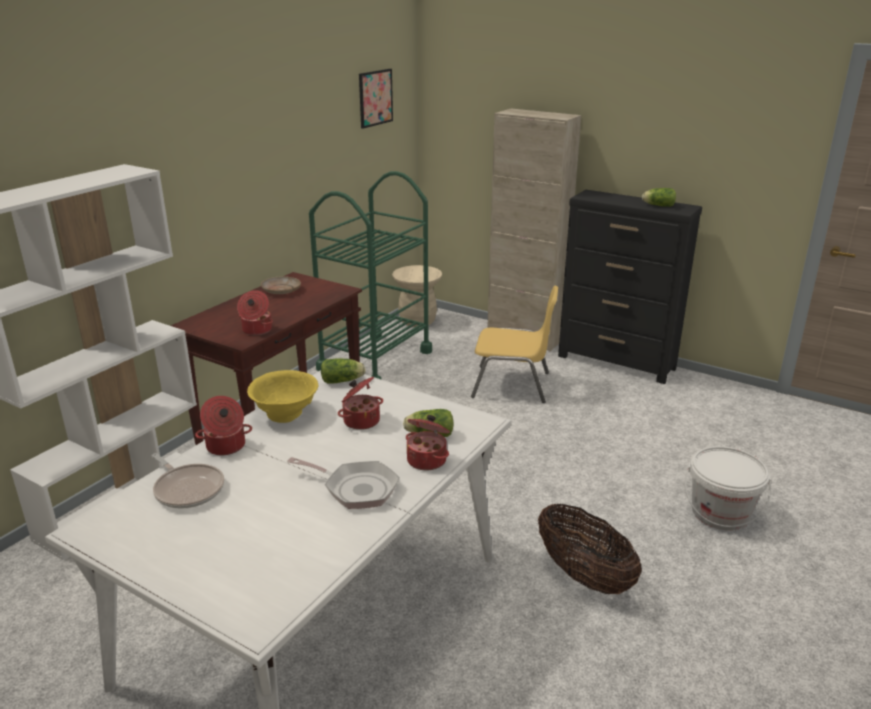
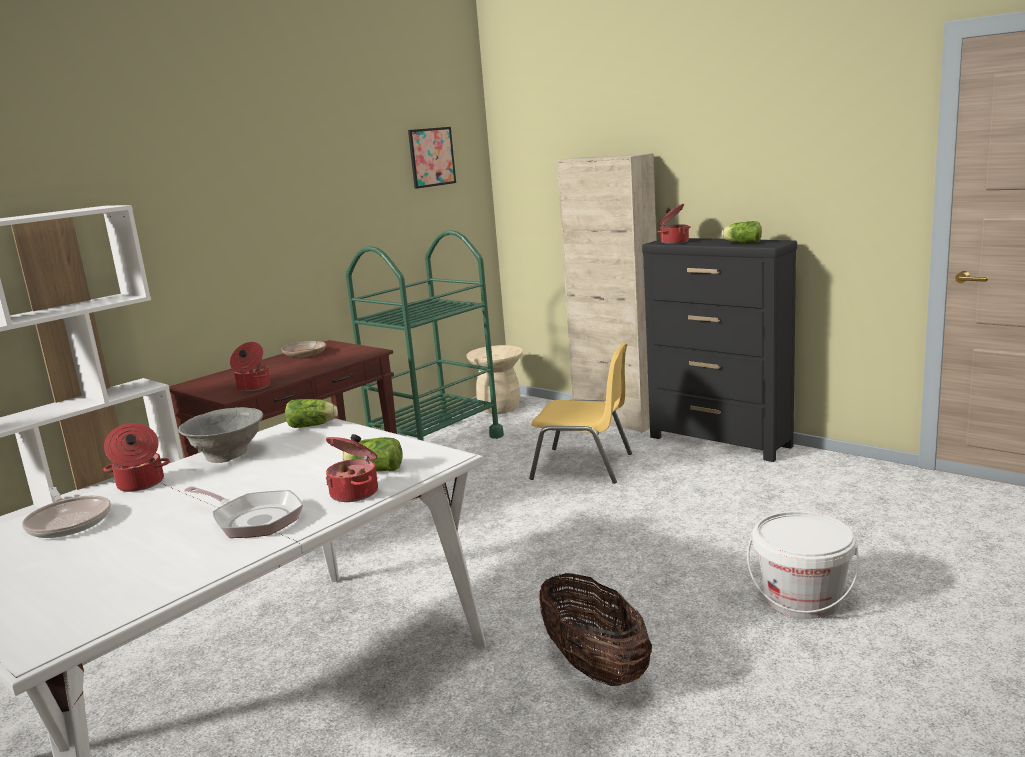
camera: 10 degrees right, 10 degrees down
(285, 413) = (227, 455): yellow bowl -> grey bowl
(361, 420) = (306, 459): cooking pot -> cooking pot (674, 242)

